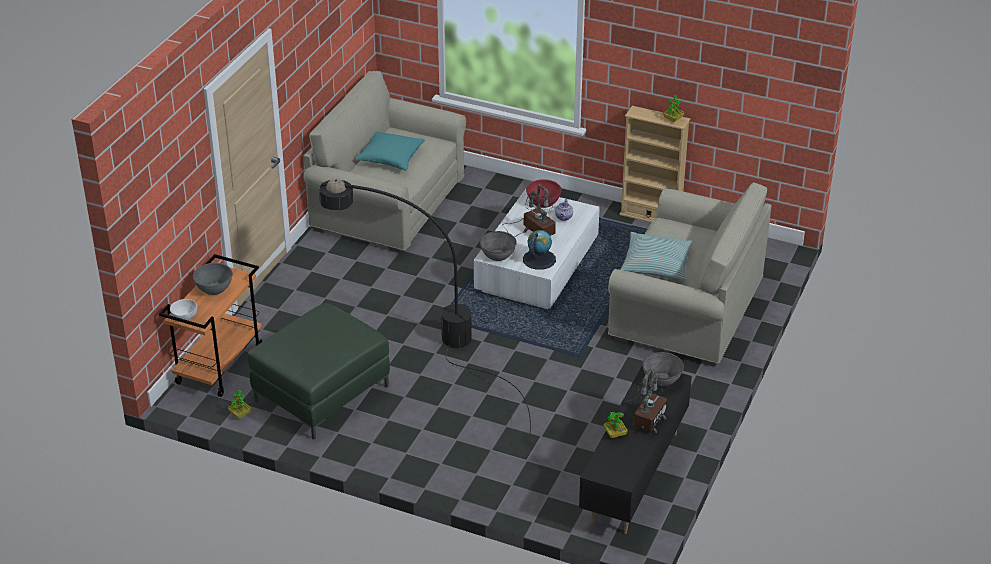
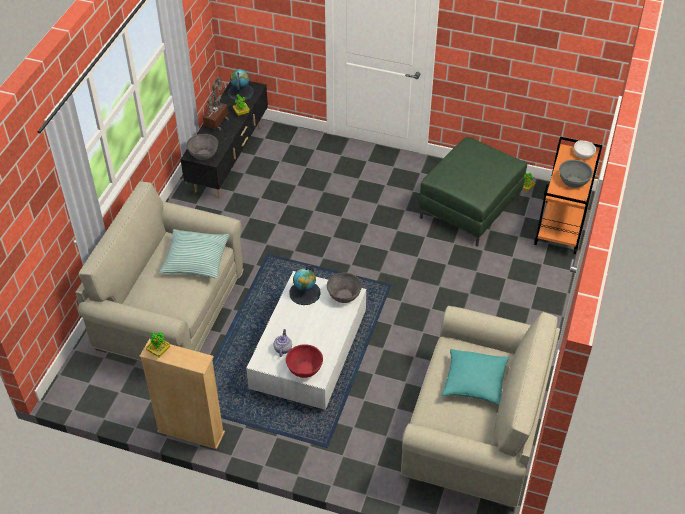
camera: 175 degrees right, 10 degrees up
(419, 349) = (402, 253): black floor lamp -> none
(533, 231) = (312, 327): table lamp -> none
(618, 465) = (240, 92): none -> globe

